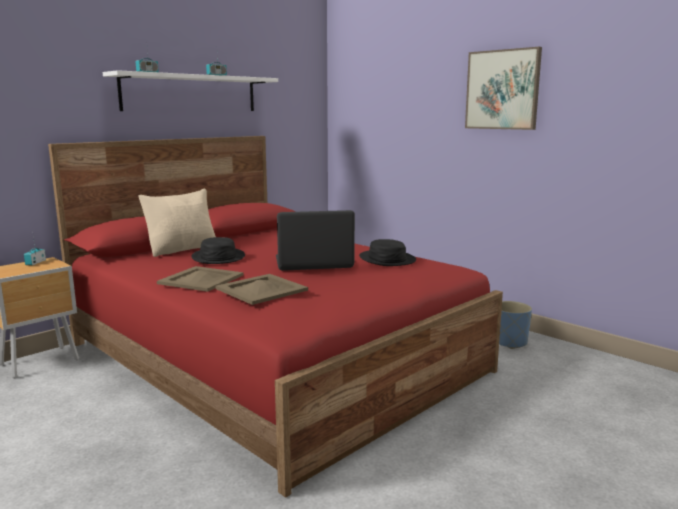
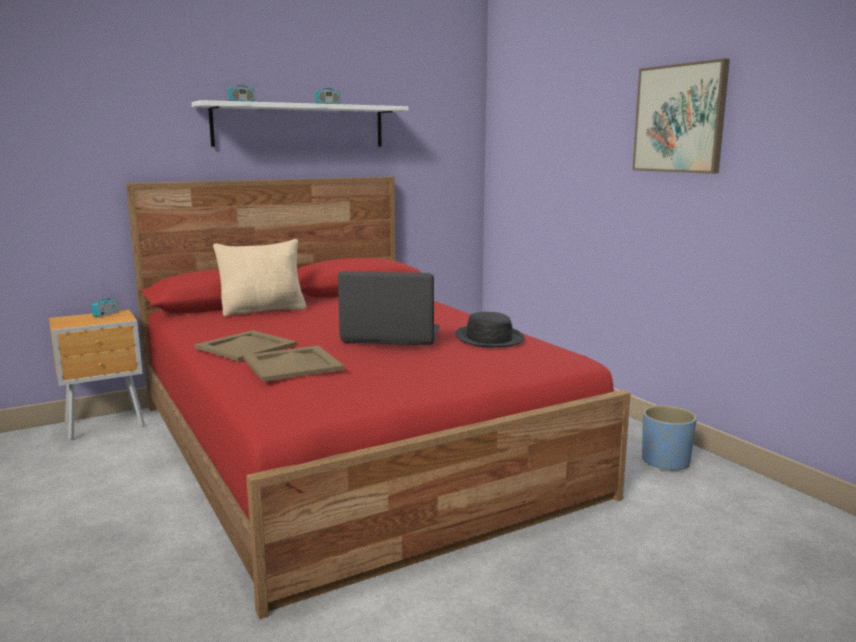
camera: 15 degrees right, 0 degrees up
(218, 257) = (290, 321): black hat -> none

